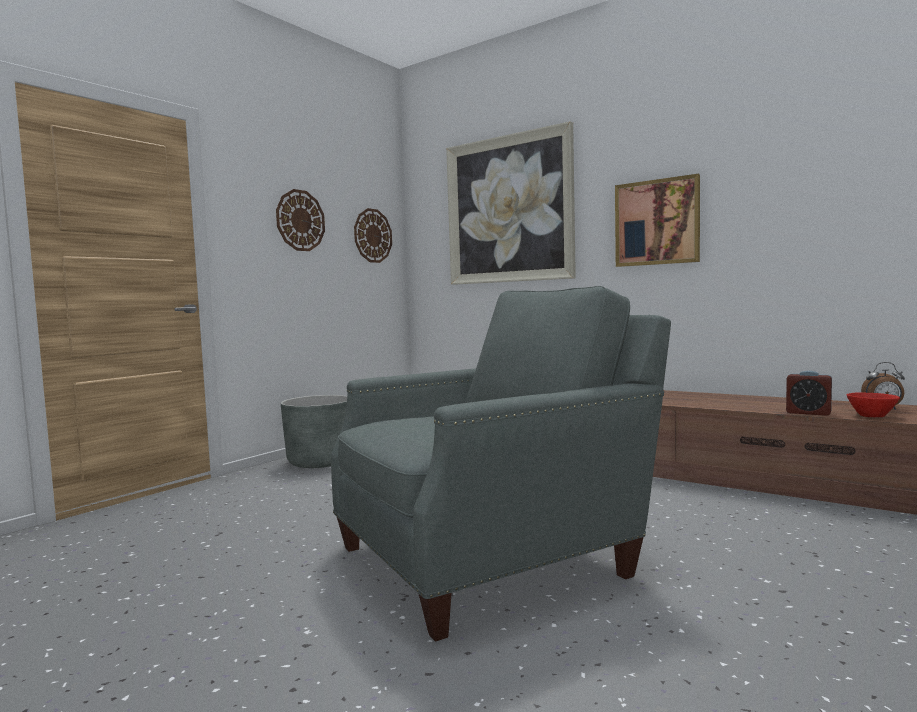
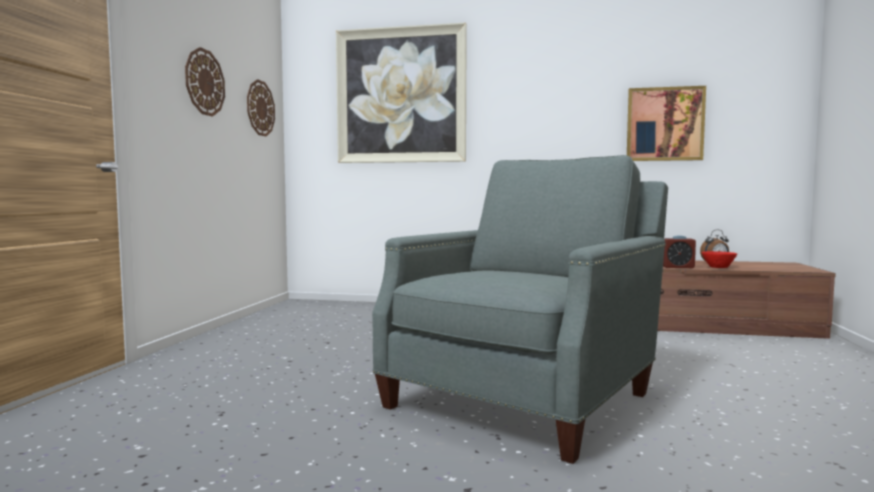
camera: 25 degrees left, 0 degrees up
(320, 462) = (239, 338): grey planter -> none
(657, 222) = (539, 117): picture -> picture (664, 124)

